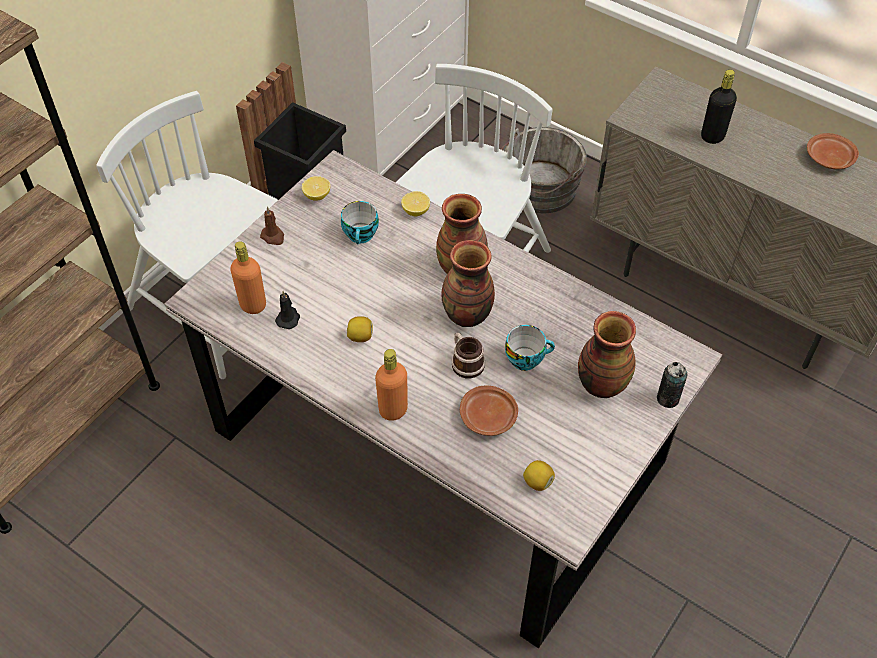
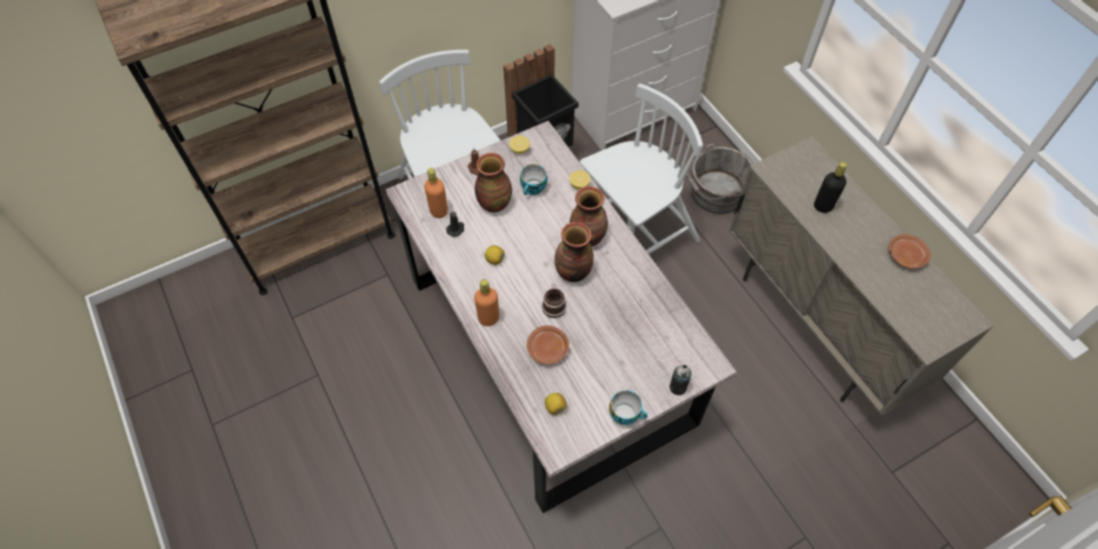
camera: 25 degrees right, 5 degrees up
(526, 358) = (596, 318): cup -> cup (626, 414)
(601, 383) = (637, 357): vase -> vase (494, 203)

